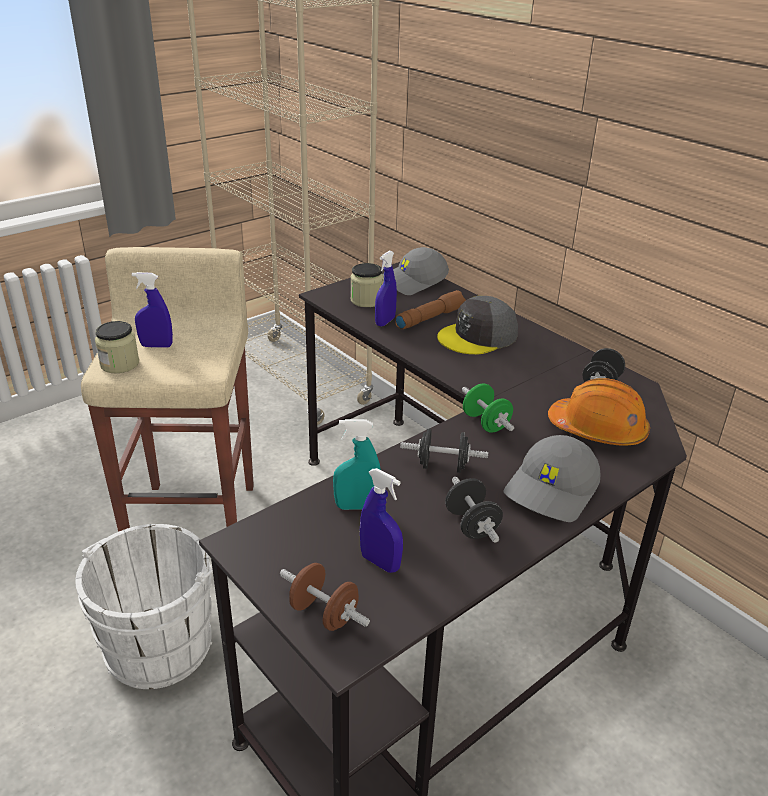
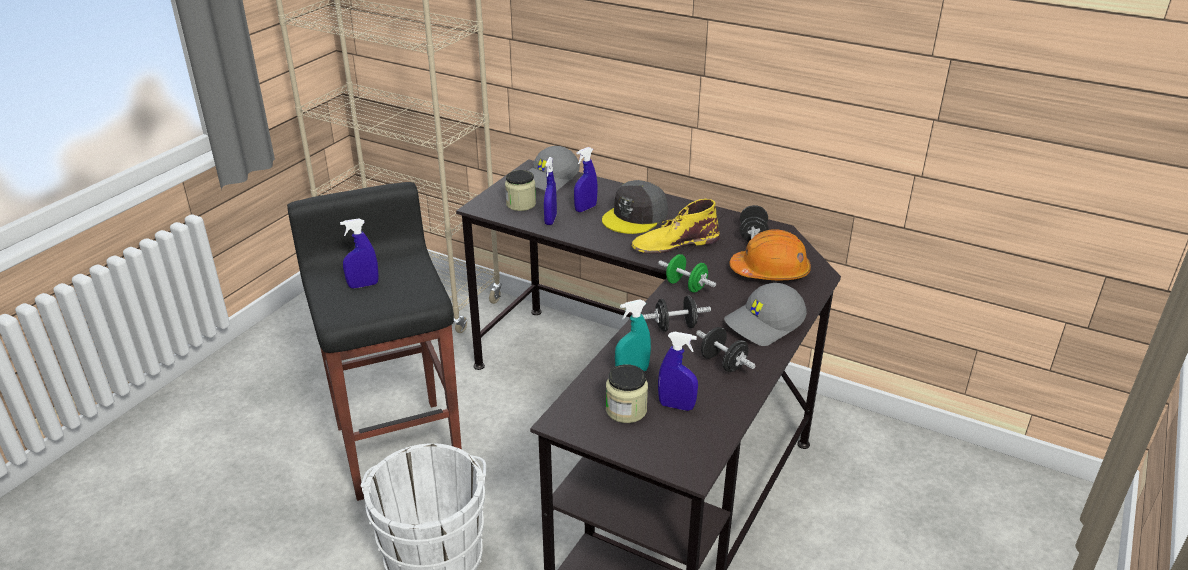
camera: 20 degrees left, 0 degrees up
(119, 364) = (343, 309): jar -> jar (626, 410)
(196, 520) = (399, 445): beige stool -> black stool
(324, 613) = (661, 450): brown dumbbell -> none
(430, 317) = (585, 208): brown flashlight -> blue spray bottle
(503, 373) = (674, 243): none -> yellow boot
(552, 491) = (764, 324): grey cap -> grey cap turned 45 degrees clockwise

